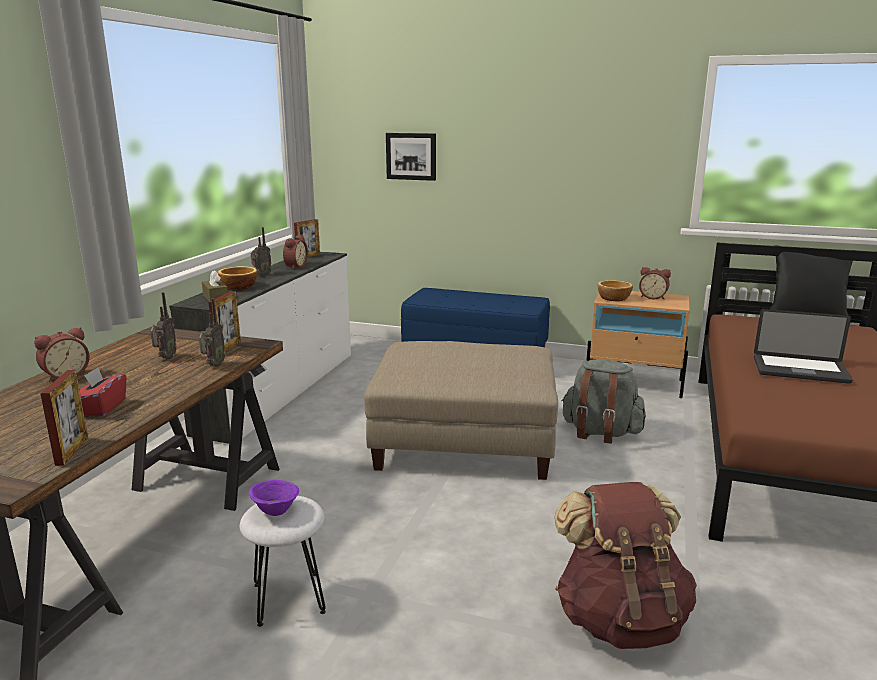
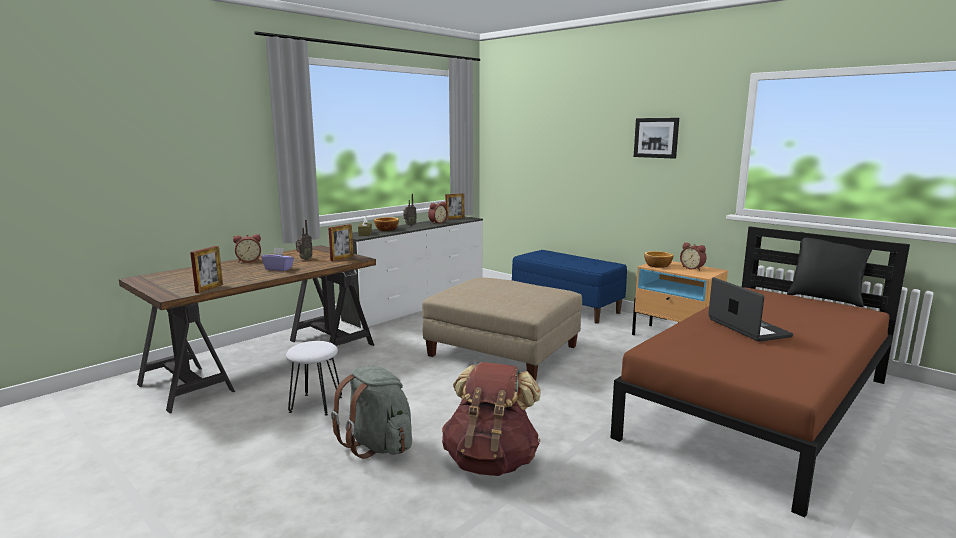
camera: 25 degrees right, 5 degrees down
(102, 408) = (245, 275): red tissue box -> none
(148, 385) = (279, 269): none -> purple tissue box
(213, 365) = (322, 265): radio -> none
(274, 511) = (308, 346): purple bowl -> none
(411, 156) = (538, 152): picture -> picture (656, 137)
(600, 432) = (607, 363): grey backpack -> grey backpack (378, 445)
(800, 370) = (748, 328): laptop -> laptop turned 150 degrees counterclockwise

